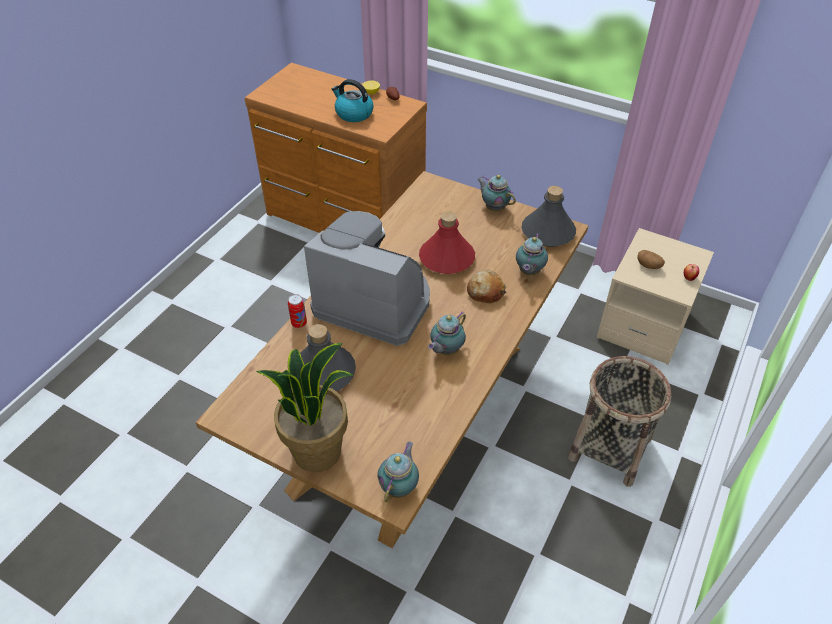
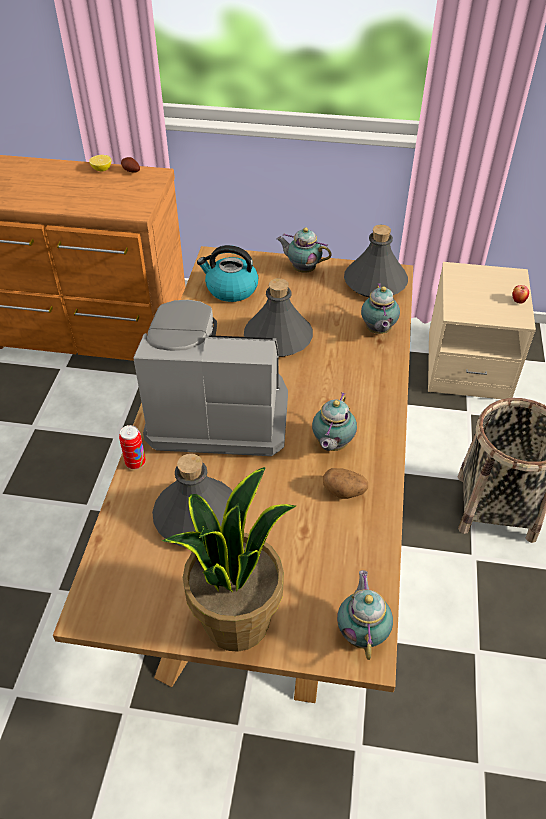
camera: 20 degrees left, 0 degrees up
(353, 113) = (92, 197): kettle -> kettle (231, 289)
(446, 259) = (278, 338): red bottle -> grey bottle
(485, 292) = (341, 365): bread -> none
(648, 266) = (473, 298): potato -> potato (344, 491)

